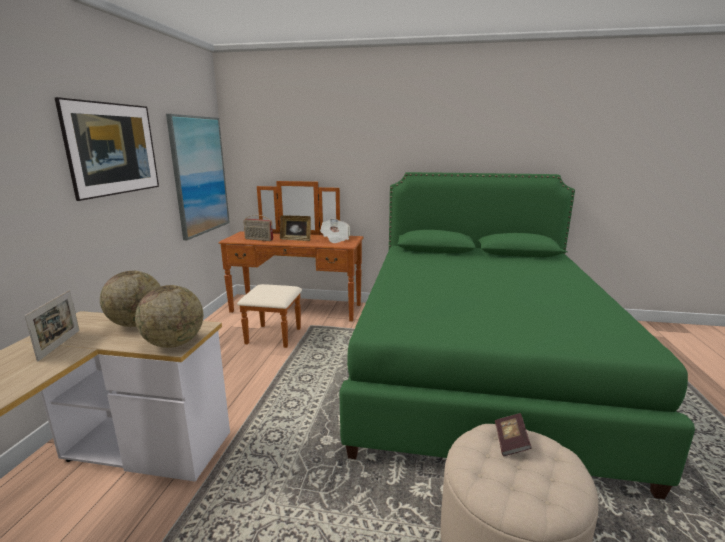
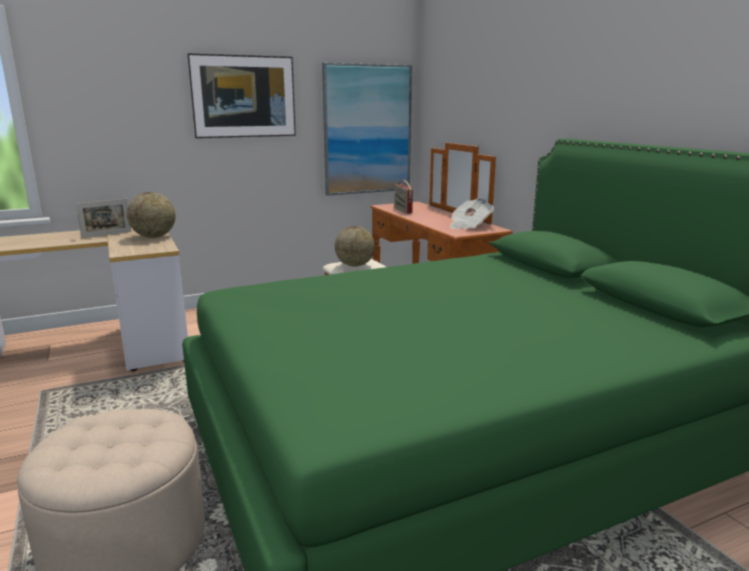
camera: 55 degrees right, 0 degrees up
(174, 343) = (128, 251): globe -> globe (355, 265)
(296, 239) = (432, 217): picture frame -> none
(511, 442) = (145, 431): book -> none

